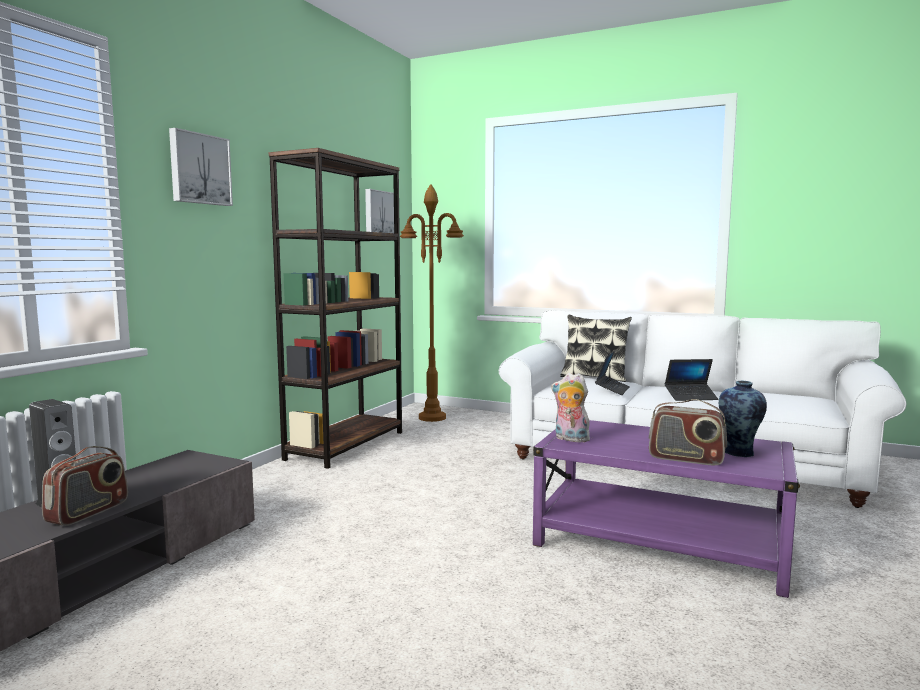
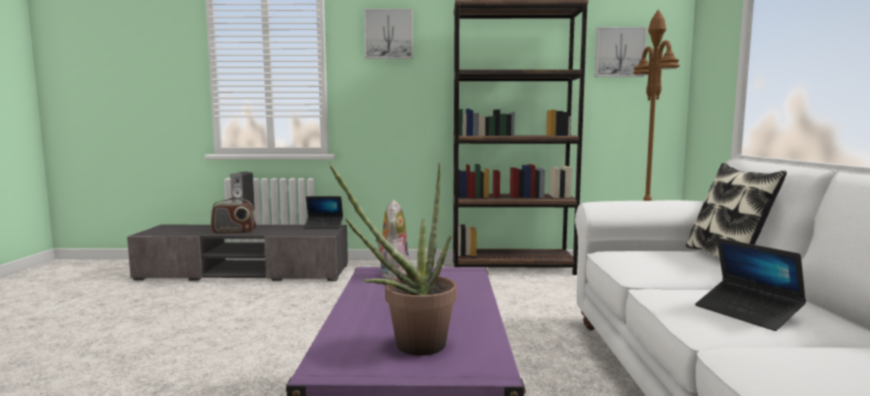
camera: 65 degrees right, 0 degrees up
(612, 390) = (666, 270): laptop -> laptop (324, 226)
(686, 459) = (355, 320): radio -> none
(739, 453) = (409, 347): vase -> potted plant

